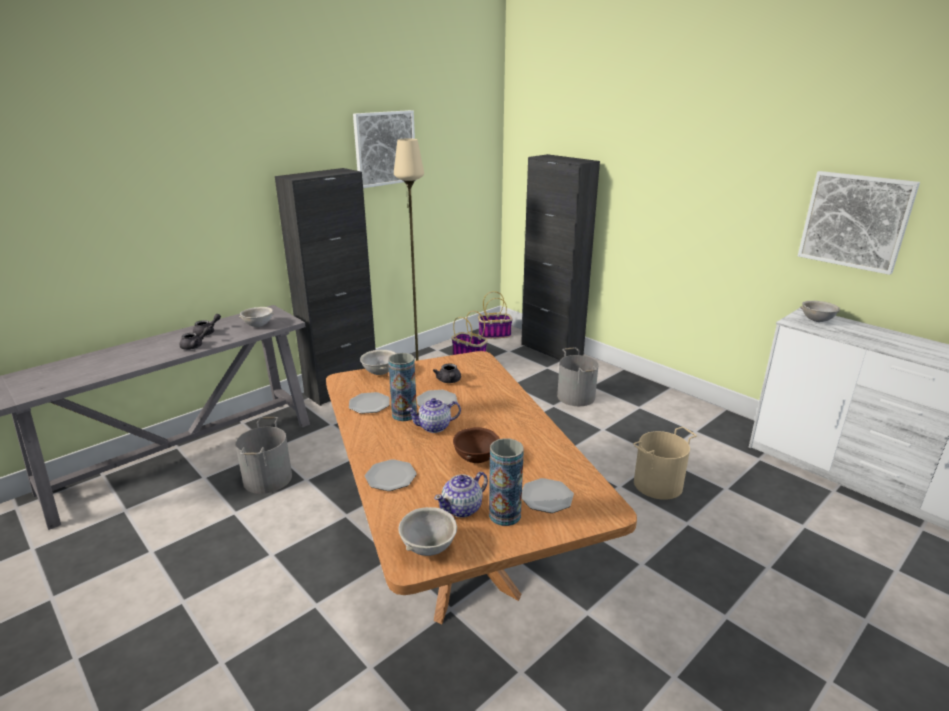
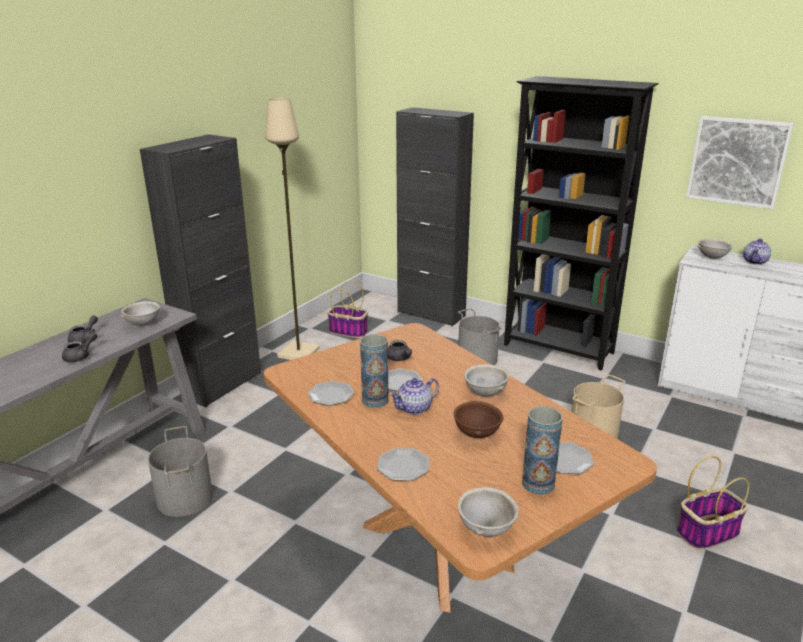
camera: 15 degrees left, 0 degrees up
(379, 373) = (320, 360): grey bowl -> grey bowl (485, 393)
(384, 148) = (247, 109): picture -> none
(462, 508) = (494, 485): teapot -> teapot (755, 261)
(495, 334) = (364, 304): basket -> basket (708, 532)
(661, 398) = (559, 349): none -> black bookcase

